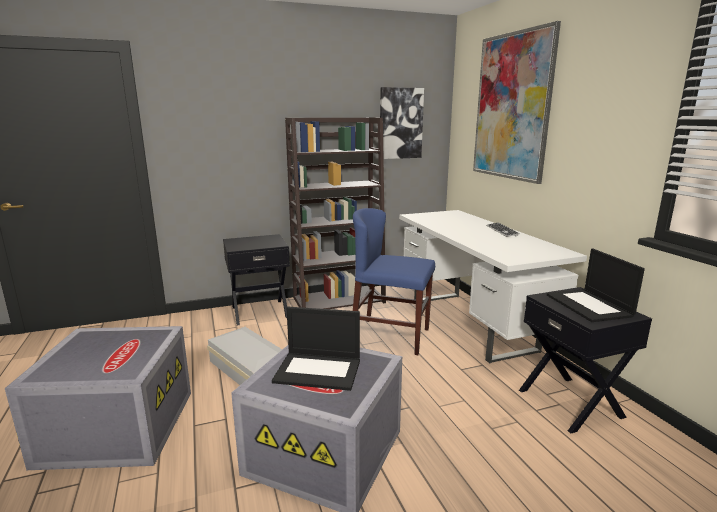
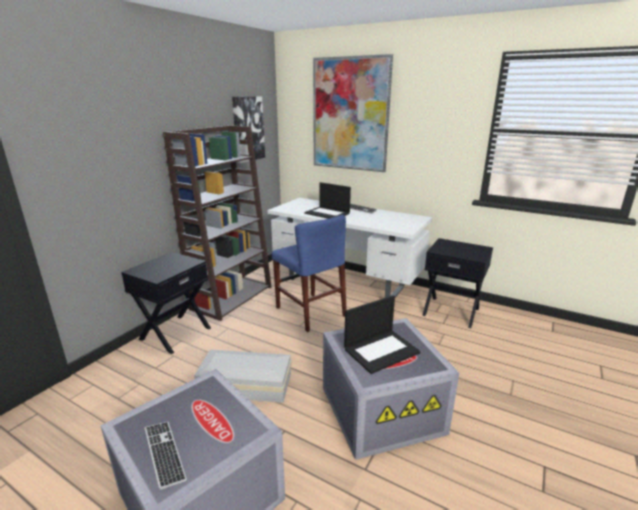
camera: 40 degrees left, 5 degrees up
(68, 359) = (164, 454): none -> keyboard
(390, 336) = (310, 311): blue chair -> blue chair turned 105 degrees counterclockwise
(590, 306) = (462, 248): laptop -> laptop (327, 213)

